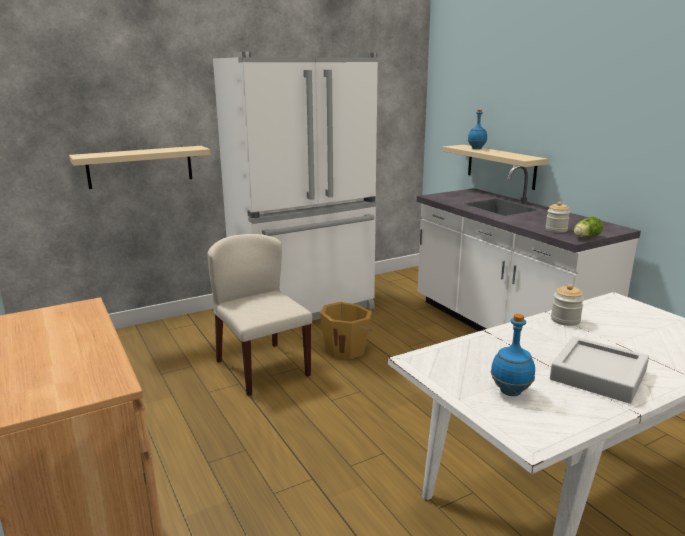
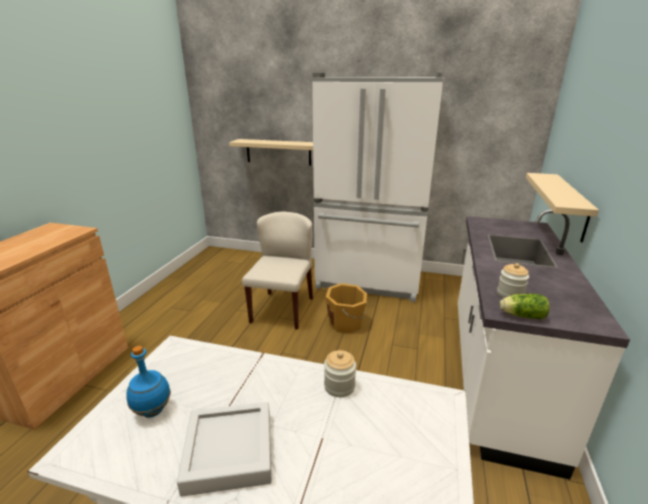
camera: 45 degrees right, 5 degrees up
(476, 148) = (552, 181): blue bottle -> none

